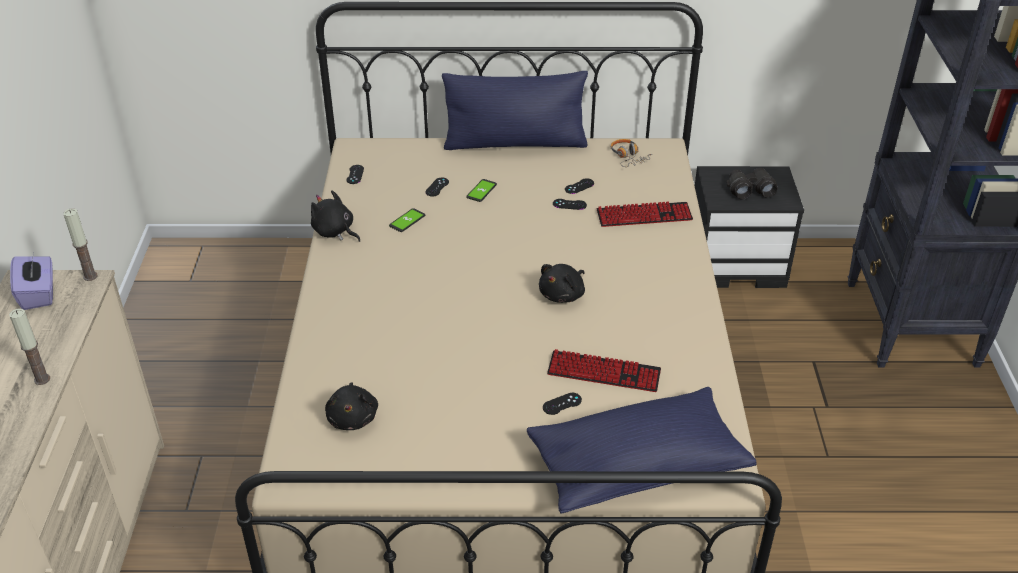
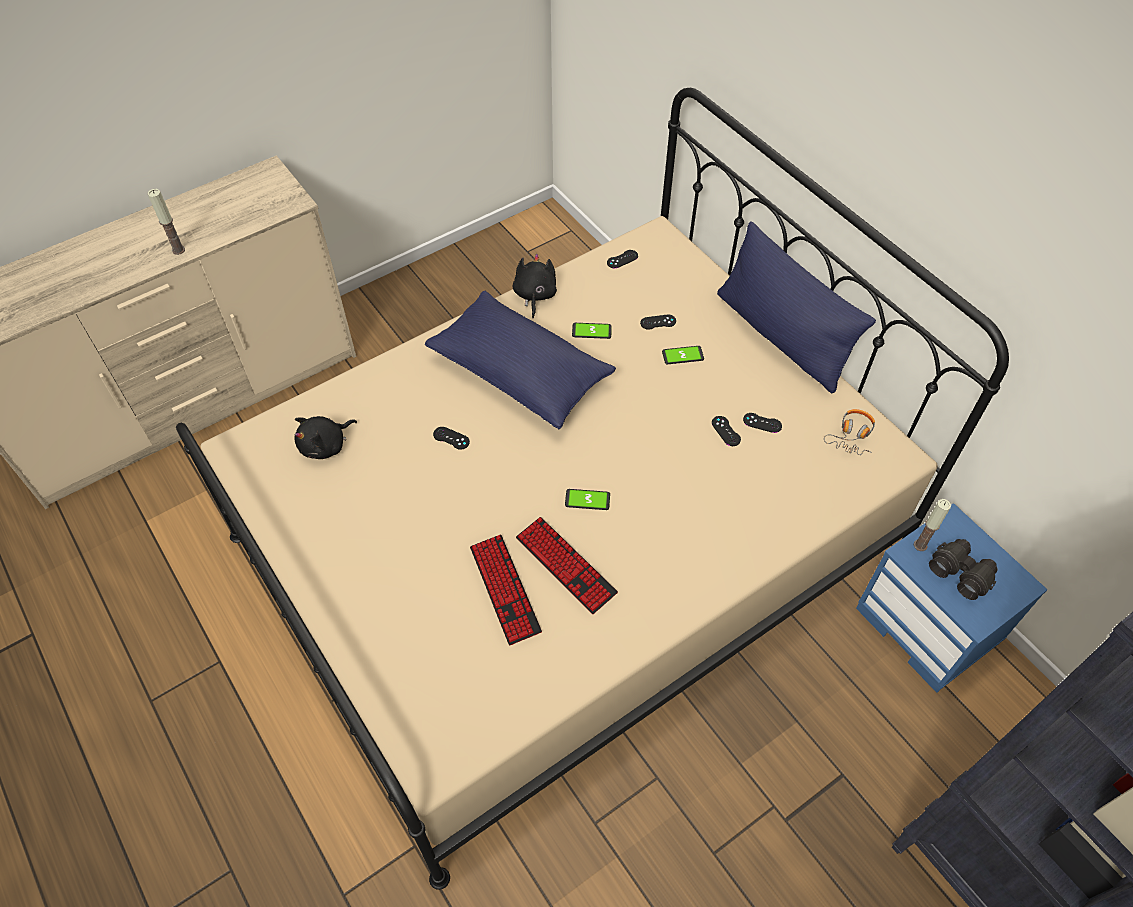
camera: 55 degrees right, 15 degrees up
(39, 294) = (262, 187): purple tissue box -> none
(90, 276) = (300, 199): candle -> candle (920, 545)
(562, 404) = (441, 579): black game controller -> black game controller (451, 438)
(563, 295) = (587, 500): black plush toy -> phone
(637, 467) = (402, 680): blue pillow -> blue pillow (520, 373)
(644, 216) = (765, 500): keyboard -> keyboard (565, 565)
(737, 264) = (929, 626): black nightstand -> blue nightstand

